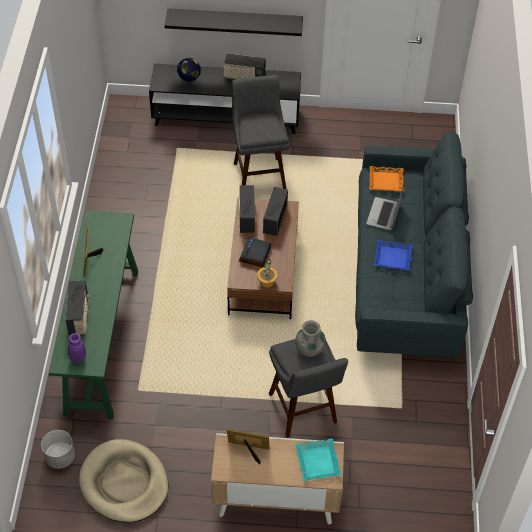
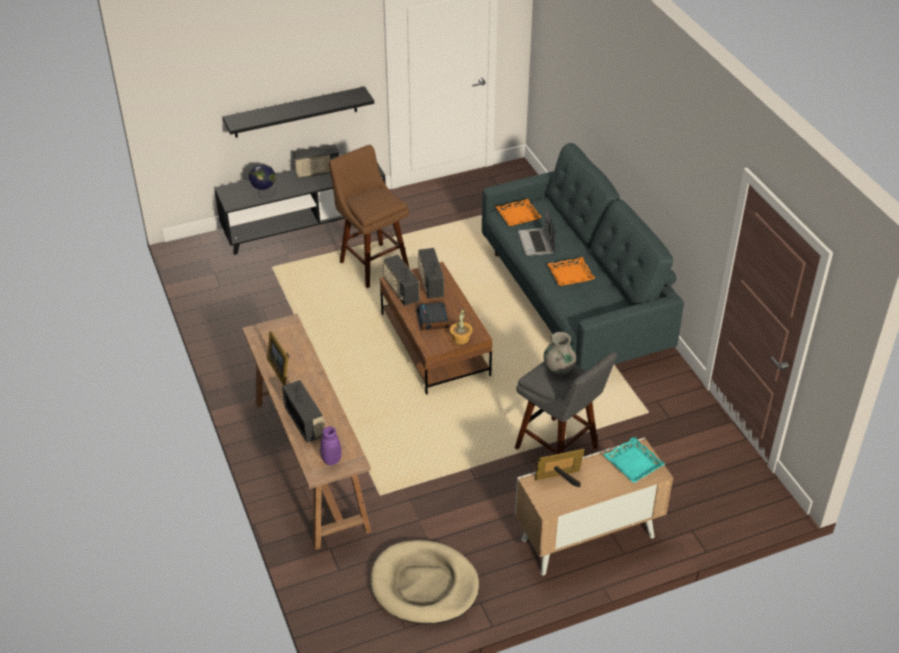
camera: 25 degrees left, 10 degrees down
(60, 457) = (339, 589): grey planter -> none
(102, 339) = (310, 463): green console table -> brown console table
(259, 174) = (372, 263): grey stool -> brown stool
(392, 258) = (570, 275): blue tray -> orange tray

